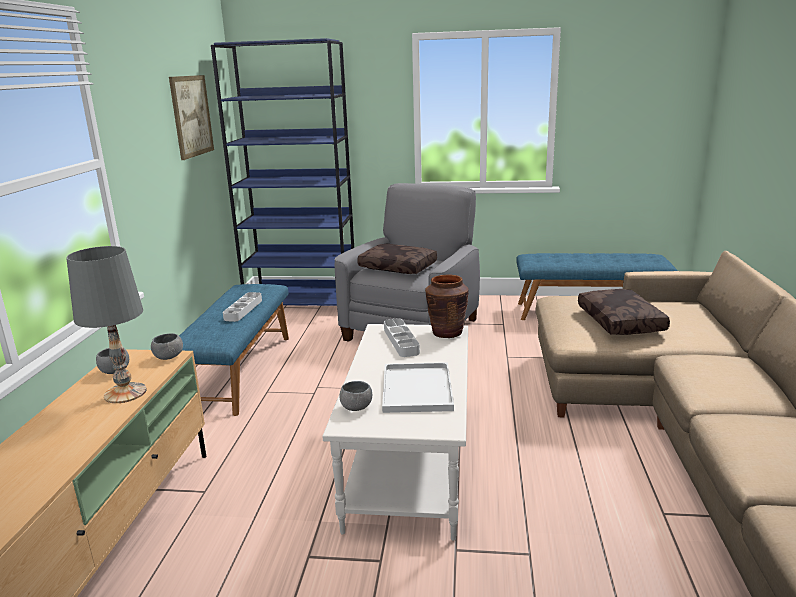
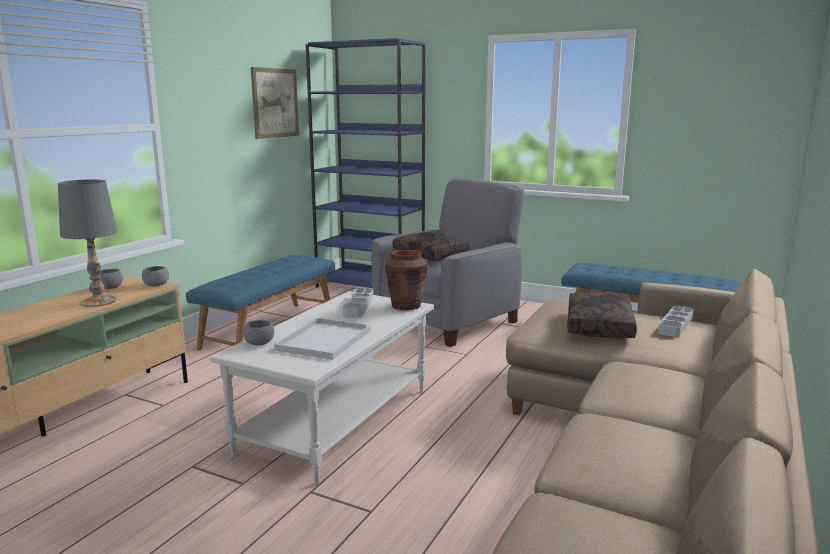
camera: 20 degrees right, 5 degrees down
(243, 310) = (274, 271): grey tray -> grey tray (675, 325)

